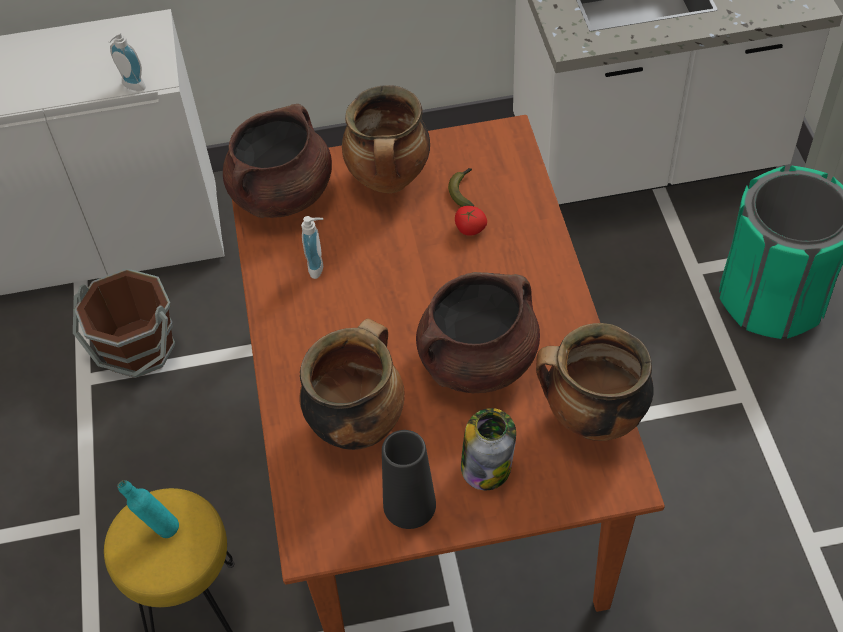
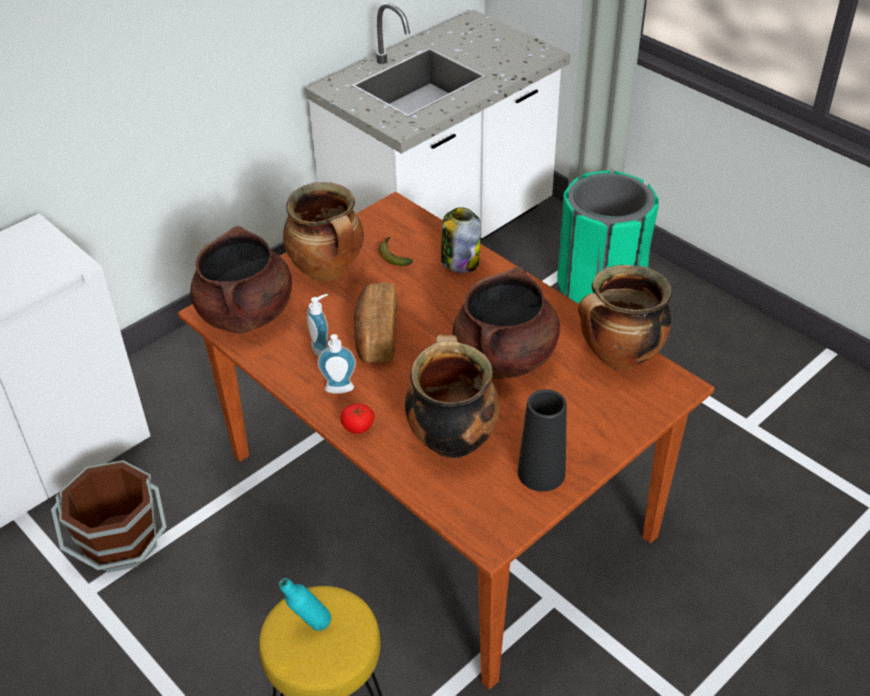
camera: 35 degrees left, 10 degrees down
(132, 87) = (53, 279): soap dispenser -> soap dispenser (339, 391)
(376, 275) = (376, 336): none -> bread
(469, 229) = (420, 277): tomato -> tomato (357, 427)
(486, 466) = (573, 420): jar -> jar (459, 261)

